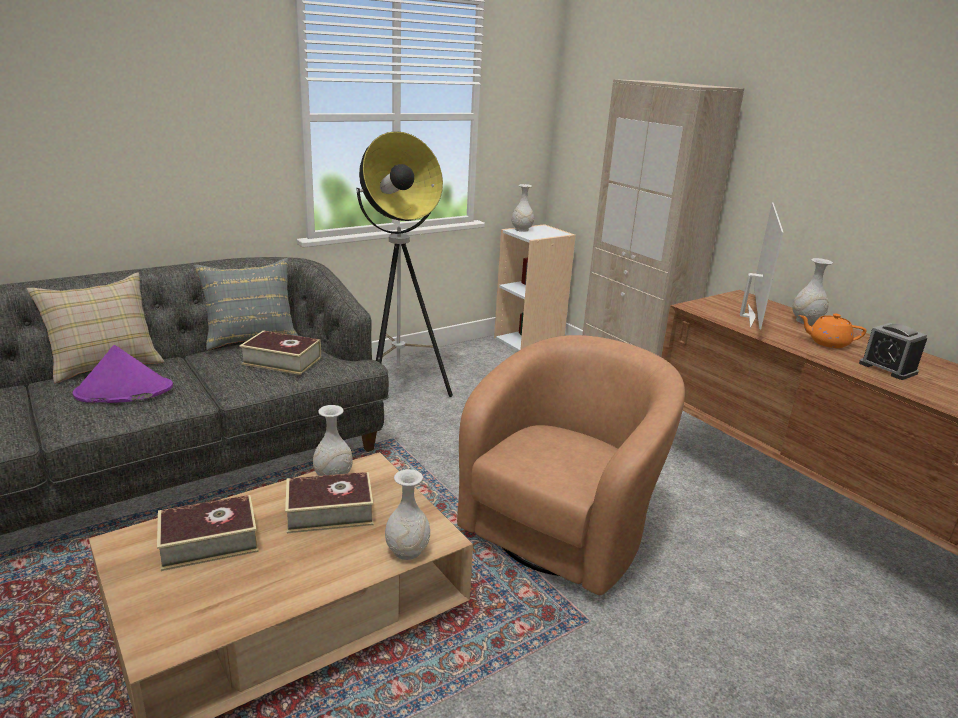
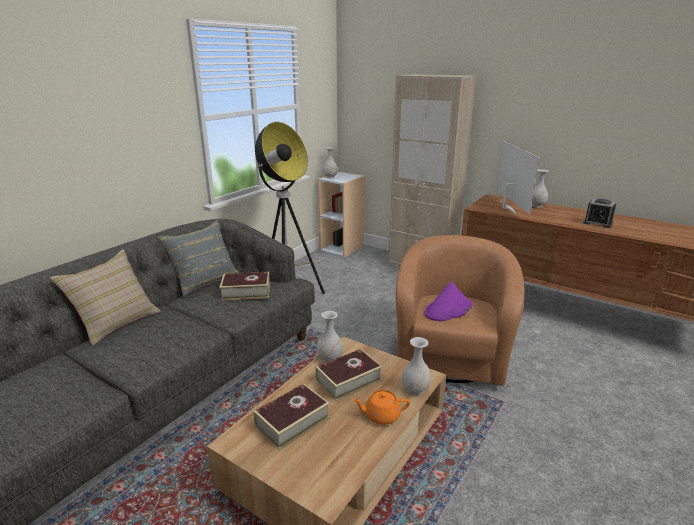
camera: 20 degrees left, 0 degrees up
(123, 391) = (156, 338): purple hat -> purple hat (448, 310)
(827, 343) = (558, 215): orange teapot -> orange teapot (381, 415)

